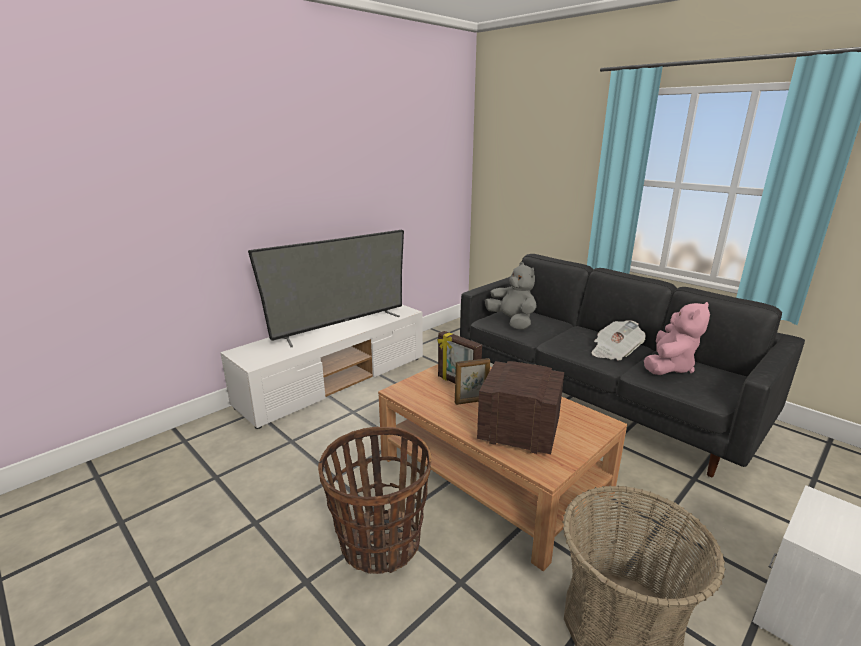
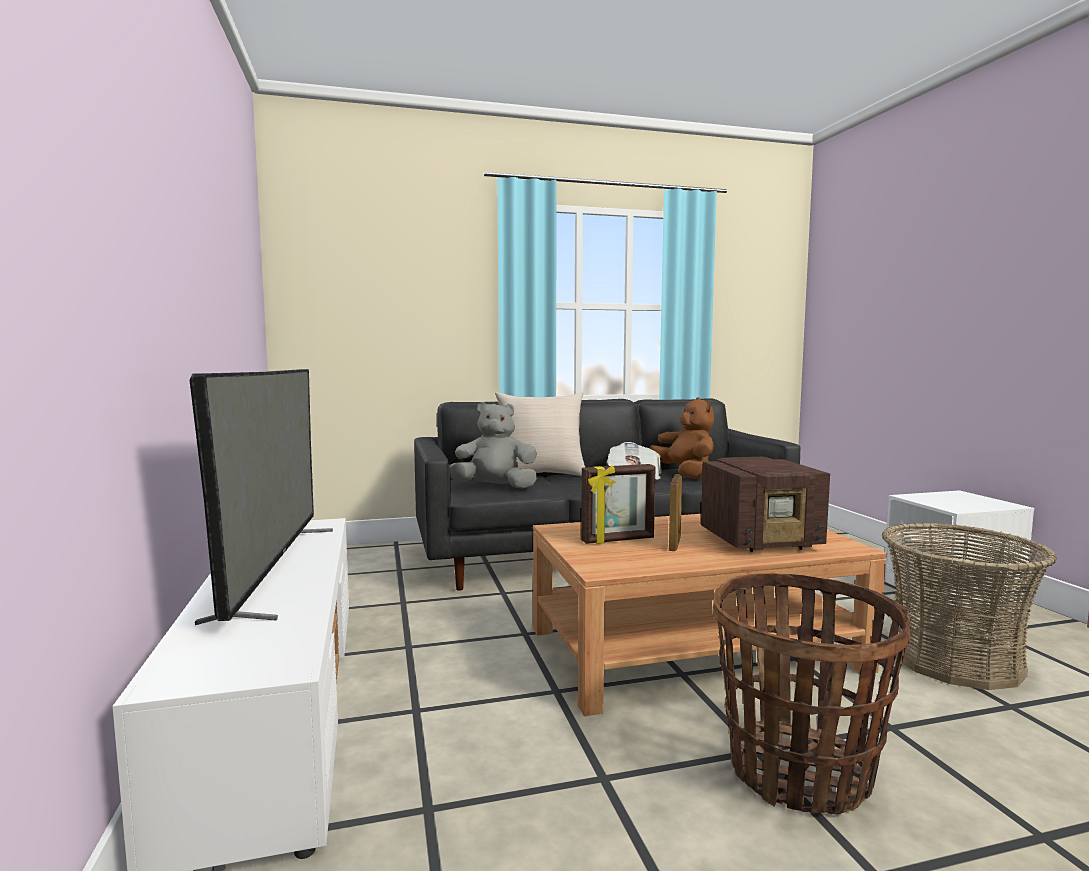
camera: 60 degrees left, 15 degrees down
(517, 431) = (762, 541): radio -> radio turned 150 degrees counterclockwise
(567, 324) = (541, 475): none -> beige pillow
(669, 367) = (685, 474): pink plush toy -> brown plush toy

